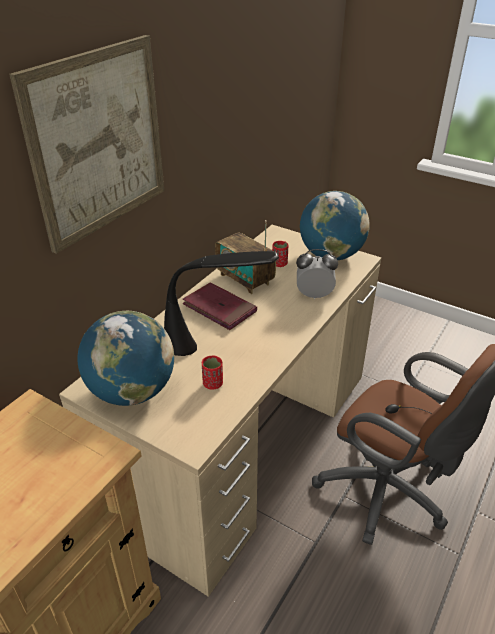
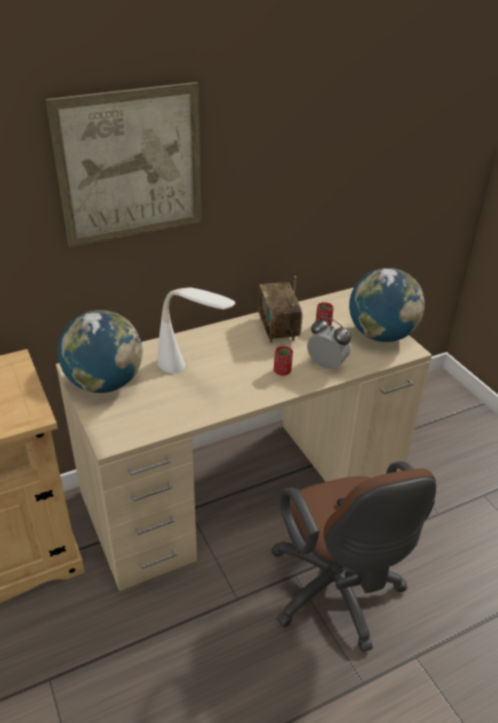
camera: 30 degrees right, 0 degrees up
(213, 384) = (168, 403): red cup -> red cup (282, 371)
(218, 354) = (194, 382): black table lamp -> white table lamp
(219, 308) = (231, 345): red book -> none

